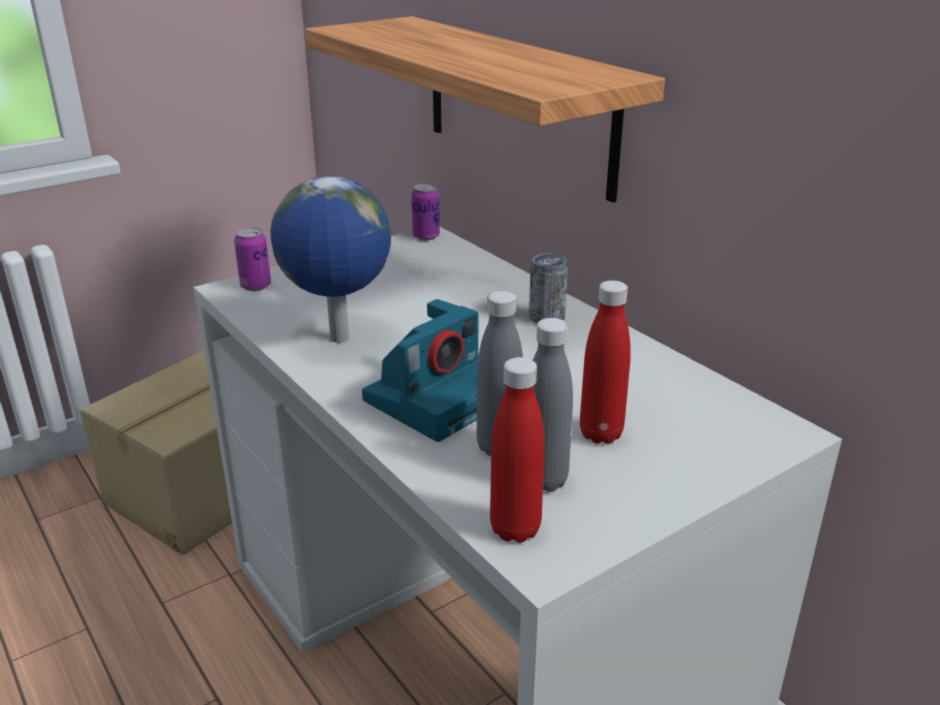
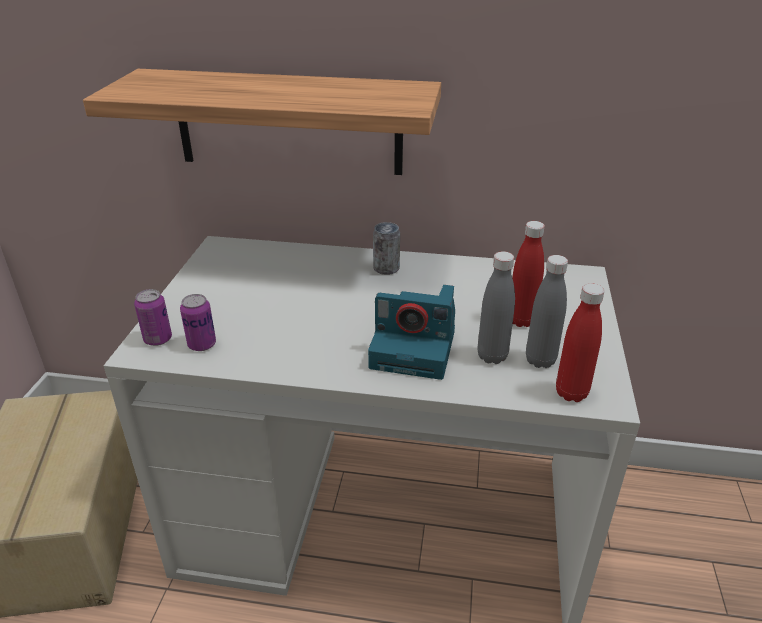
camera: 45 degrees left, 5 degrees up
(339, 339) = (292, 345): globe -> none
(426, 236) = (217, 247): can -> can (202, 344)
(436, 399) = (415, 349): camera -> camera turned 105 degrees clockwise

